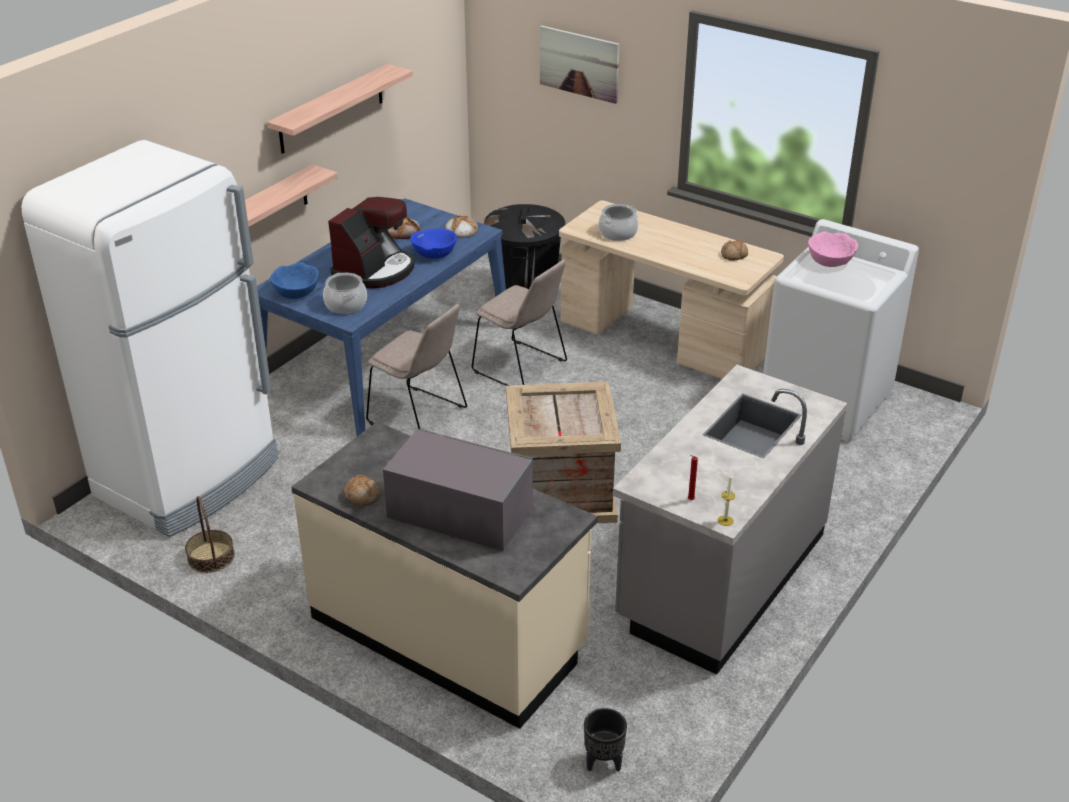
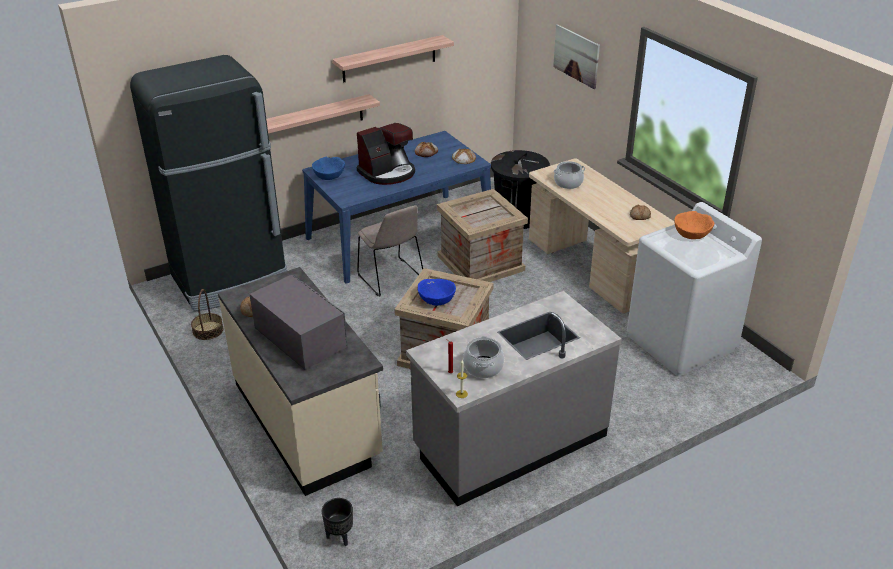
camera: 25 degrees right, 0 degrees up
(189, 478) = (231, 280): white fridge -> black fridge
(345, 305) = (352, 190): cooking pot -> cooking pot (483, 367)
(434, 253) = (433, 170): blue bowl -> blue bowl (436, 300)
(522, 368) = (481, 264): beige chair -> crate
(830, 261) = (692, 234): pink bowl -> orange bowl

